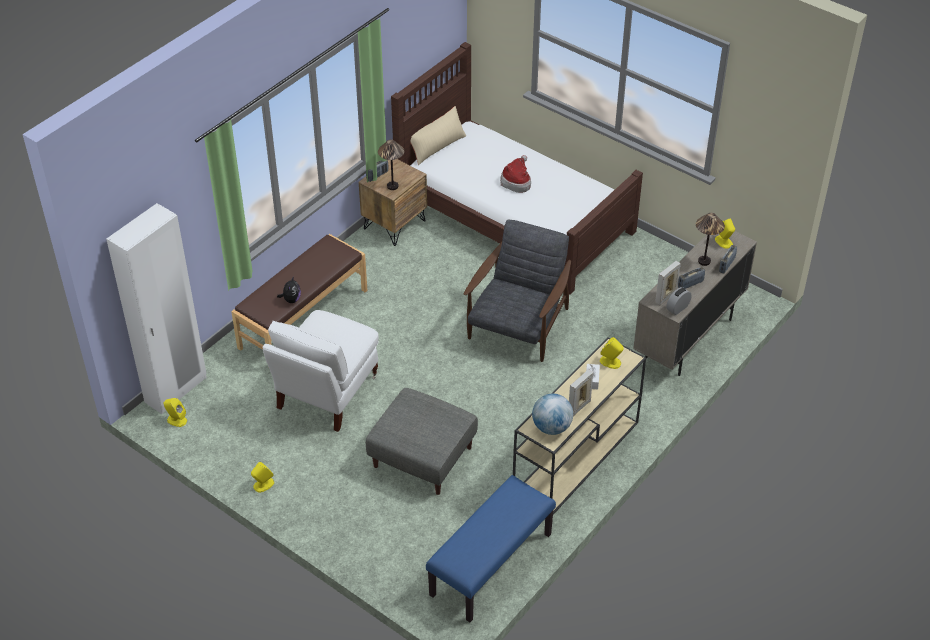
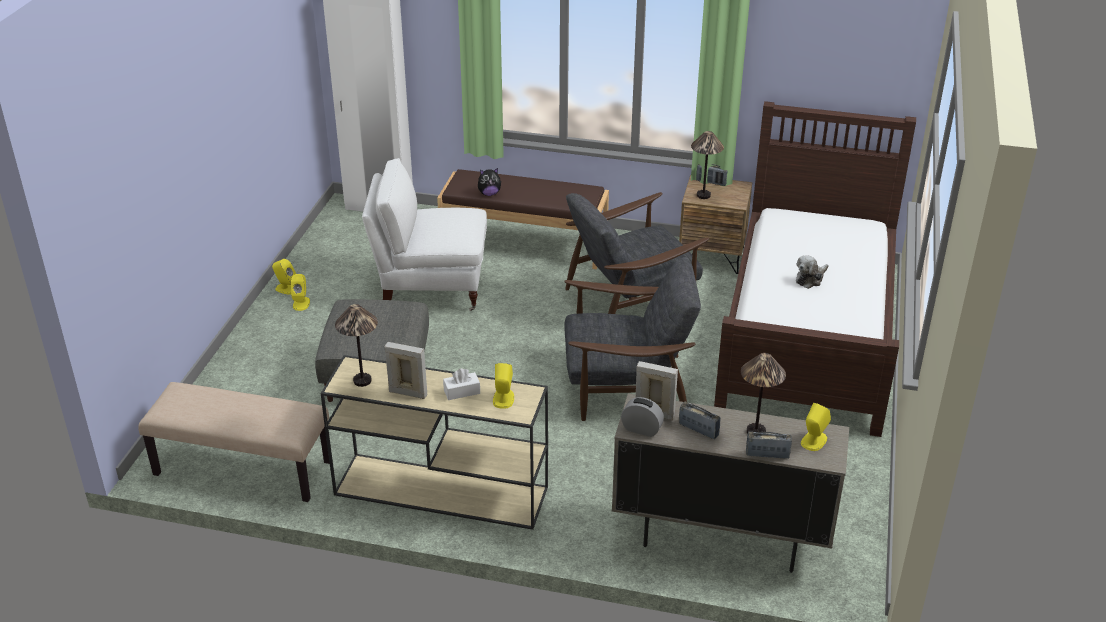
camera: 65 degrees right, 10 degrees down
(176, 420) = (342, 219): yellow speaker -> yellow speaker (301, 303)
(419, 286) = (631, 299): none -> grey armchair
(437, 147) = (812, 213): beige pillow -> none
(491, 565) = (242, 469): blue bench -> beige bench
(516, 181) = (810, 279): hat -> plush toy
(551, 427) = (362, 380): globe -> table lamp

